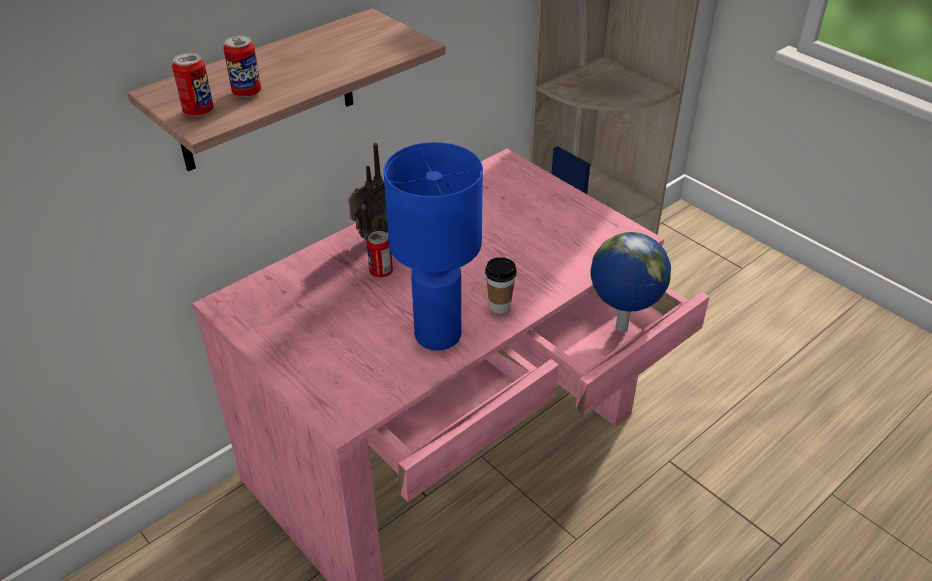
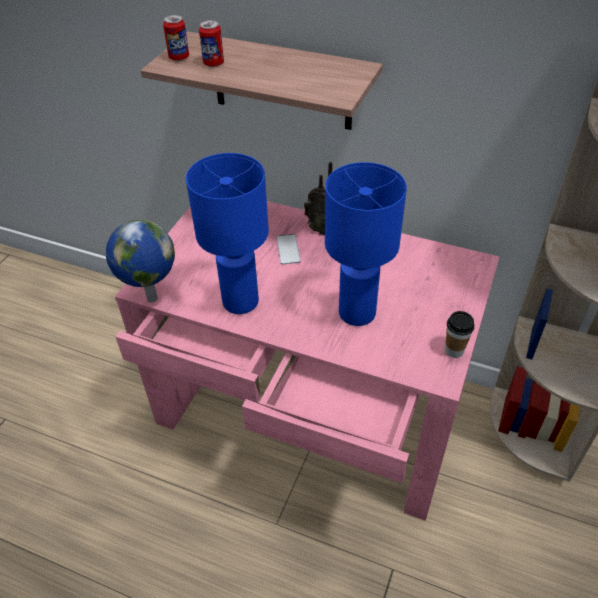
camera: 65 degrees right, 5 degrees up
(381, 272) = (288, 249): can -> phone
(499, 306) = (291, 323): cup -> cup (454, 350)
(517, 256) = (357, 312): none -> blue table lamp
(621, 328) = (354, 420): globe -> globe (151, 298)

